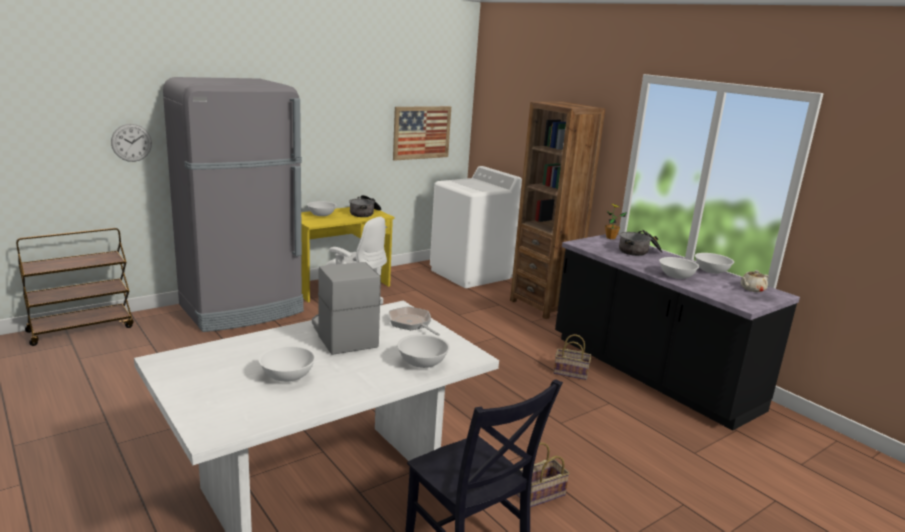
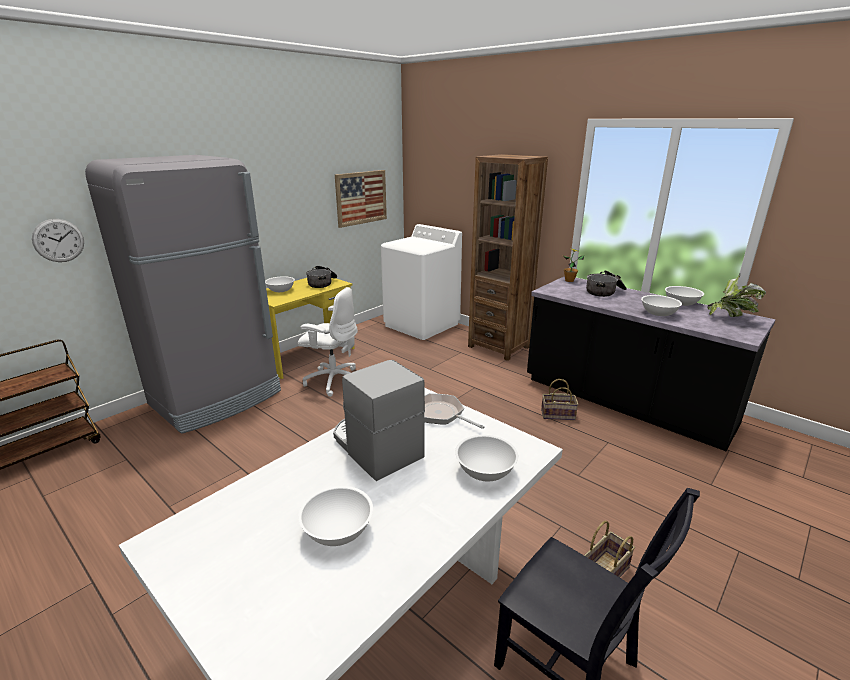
camera: 10 degrees left, 5 degrees up
(752, 289) = (731, 317): beige teapot -> potted plant

